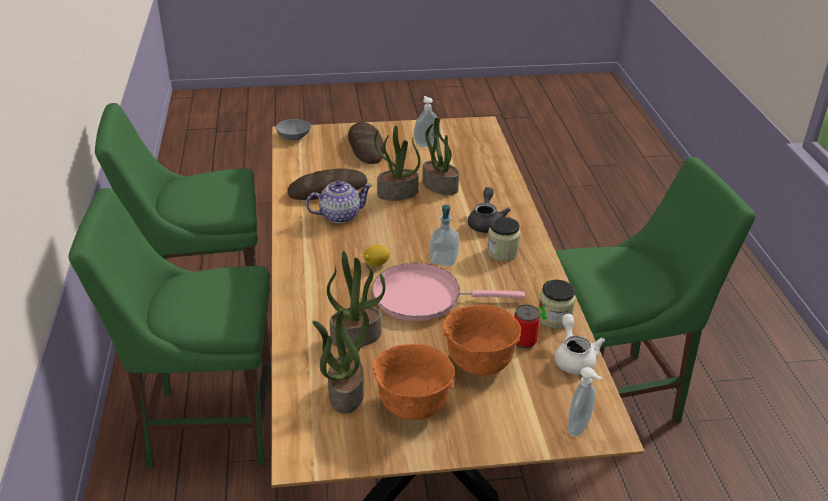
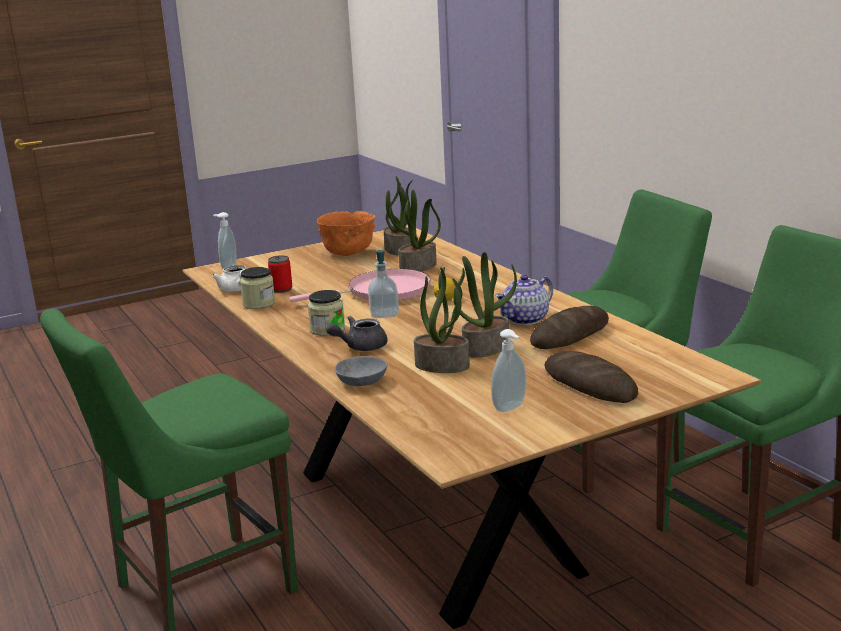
camera: 160 degrees right, 15 degrees down
(294, 135) = (708, 375): grey bowl -> grey bowl (362, 382)
(479, 364) = (312, 274): orange bowl -> none
(486, 222) = (360, 347): grey teapot -> grey teapot turned 75 degrees clockwise

